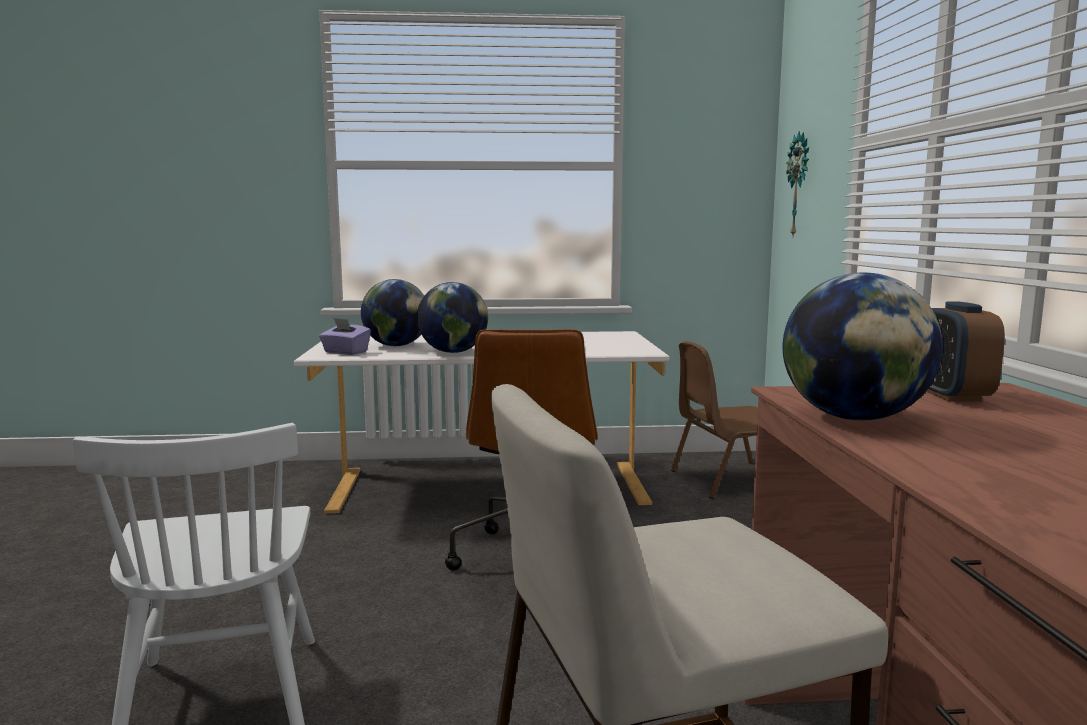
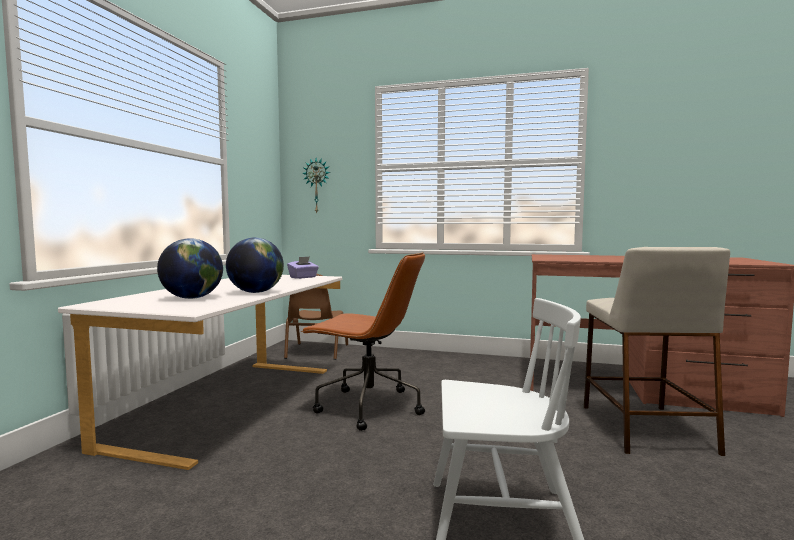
camera: 70 degrees left, 5 degrees down
(345, 352) = (193, 306): purple tissue box -> purple tissue box (303, 277)
(854, 418) = (587, 260): globe -> none
(951, 395) = (553, 256): alarm clock -> none

